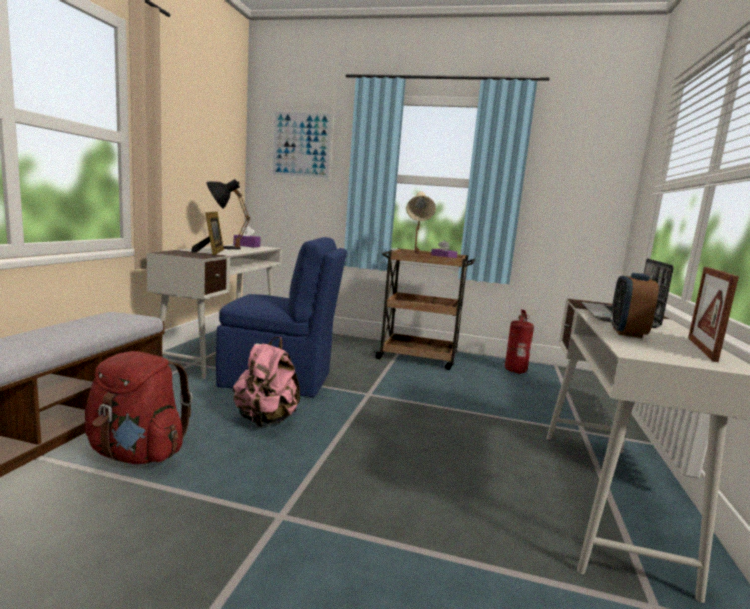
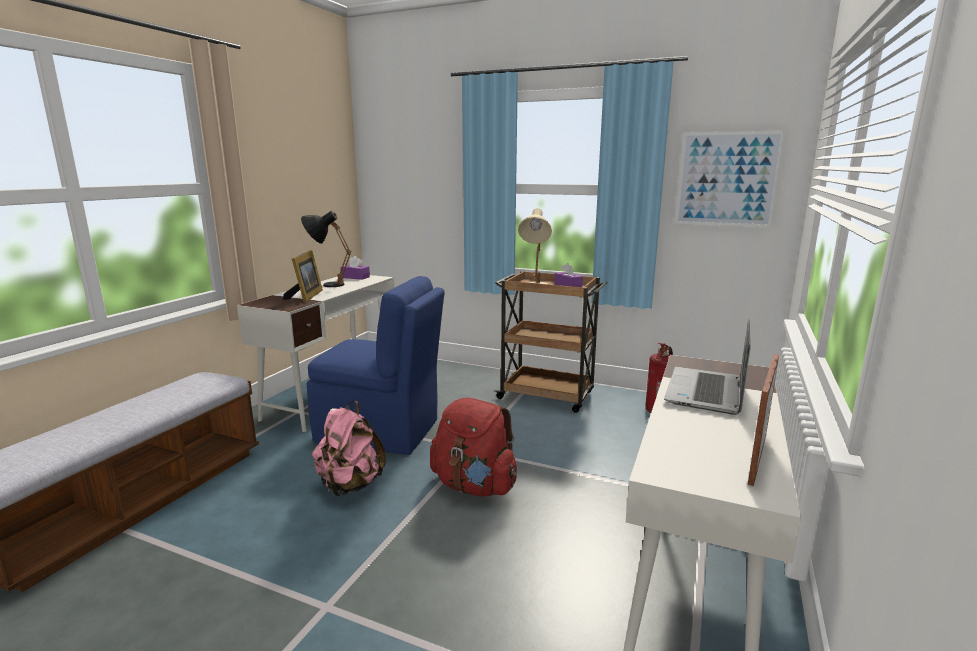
camera: 10 degrees right, 5 degrees up
(137, 454) = (213, 528): red backpack -> red backpack (474, 486)
(301, 145) = (412, 155): picture -> picture (727, 179)
(627, 332) = (685, 427): alarm clock -> none

